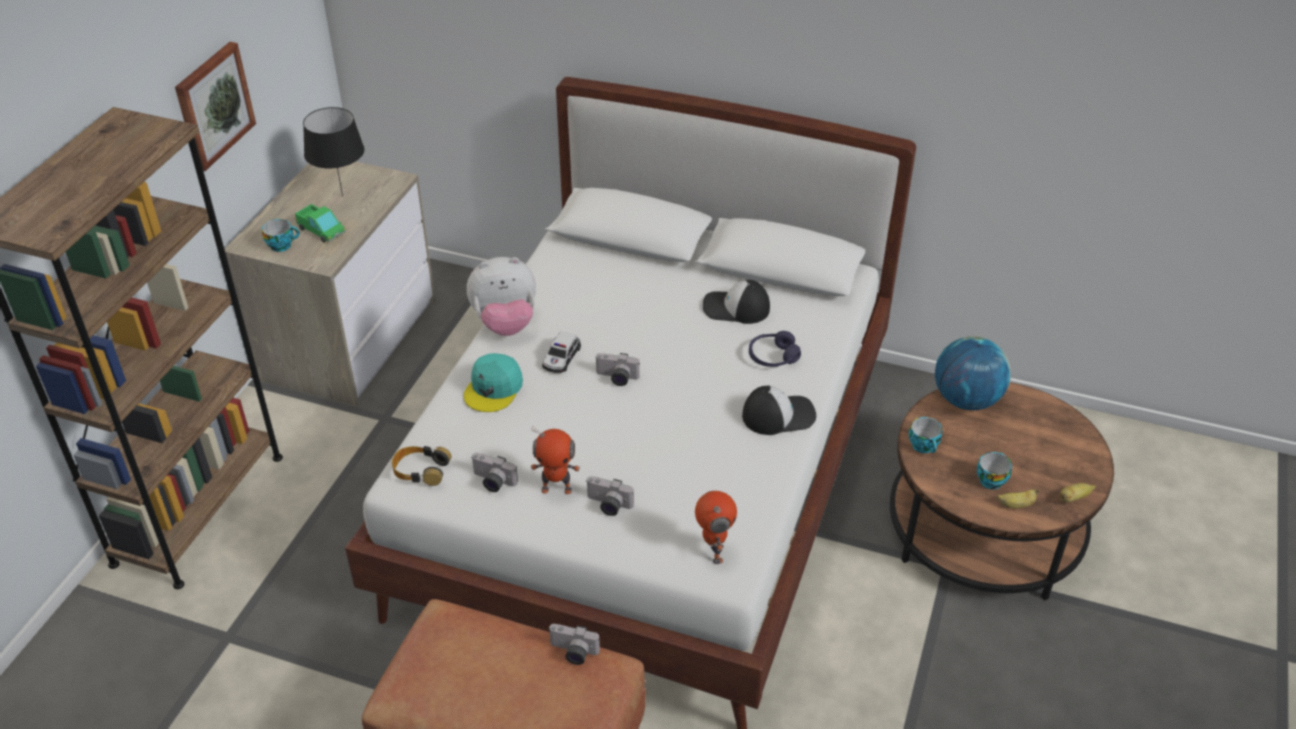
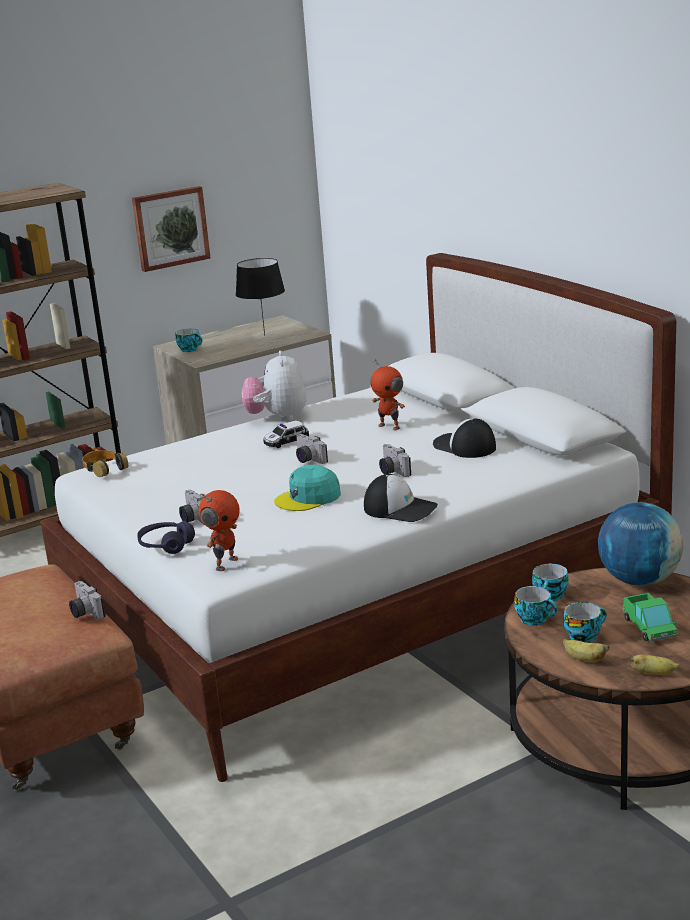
camera: 40 degrees right, 20 degrees down
(321, 230) = (225, 347): toy truck -> toy truck (649, 627)
(492, 482) = (137, 486): camera -> camera (391, 471)
(494, 388) = (215, 444): turquoise cap -> turquoise cap (308, 498)
(505, 324) = (277, 418): plush toy -> plush toy turned 60 degrees clockwise
(557, 488) = (174, 501): toy robot -> toy robot (390, 426)
(773, 357) = (450, 478): purple headphones -> purple headphones (166, 545)
(940, 477) = (535, 619): none -> cup

